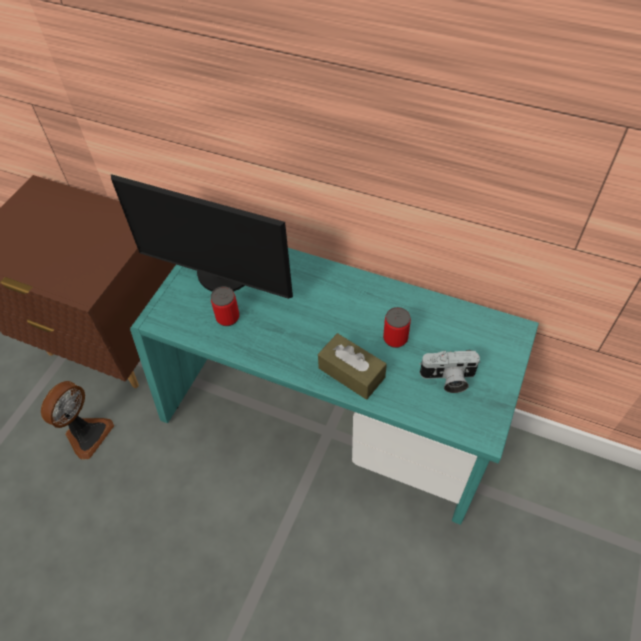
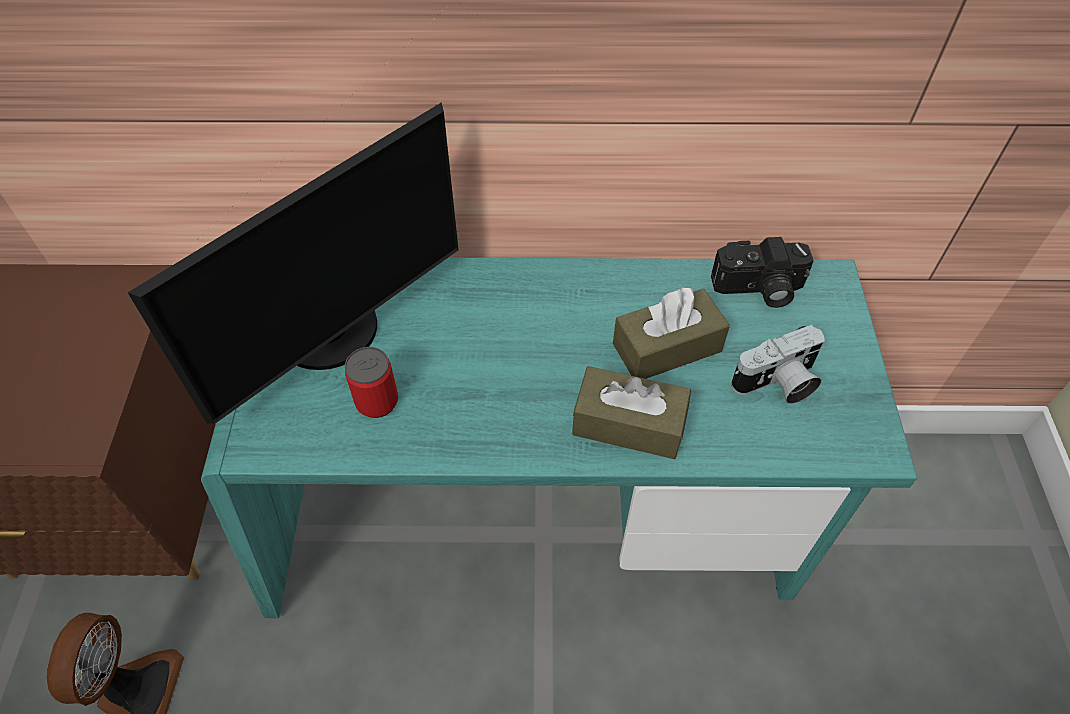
camera: 25 degrees left, 0 degrees up
(223, 276) = (334, 334): monitor -> monitor turned 45 degrees counterclockwise
(395, 338) = (667, 347): can -> brown tissue box
(467, 322) = (758, 289): none -> camera

